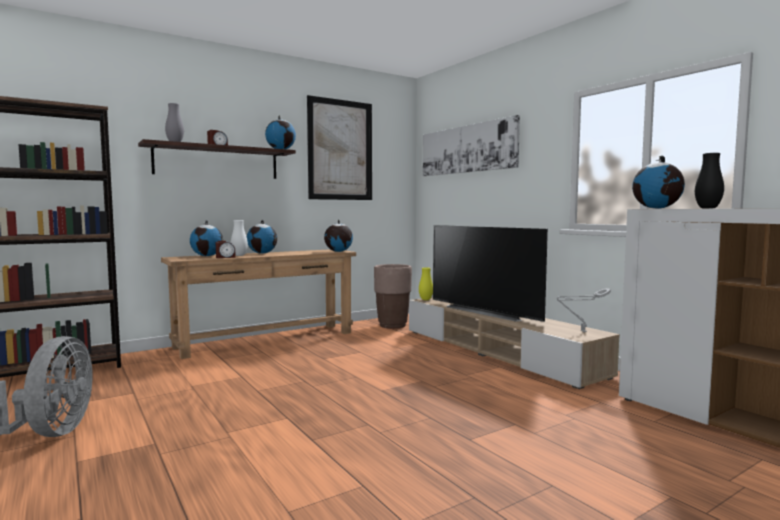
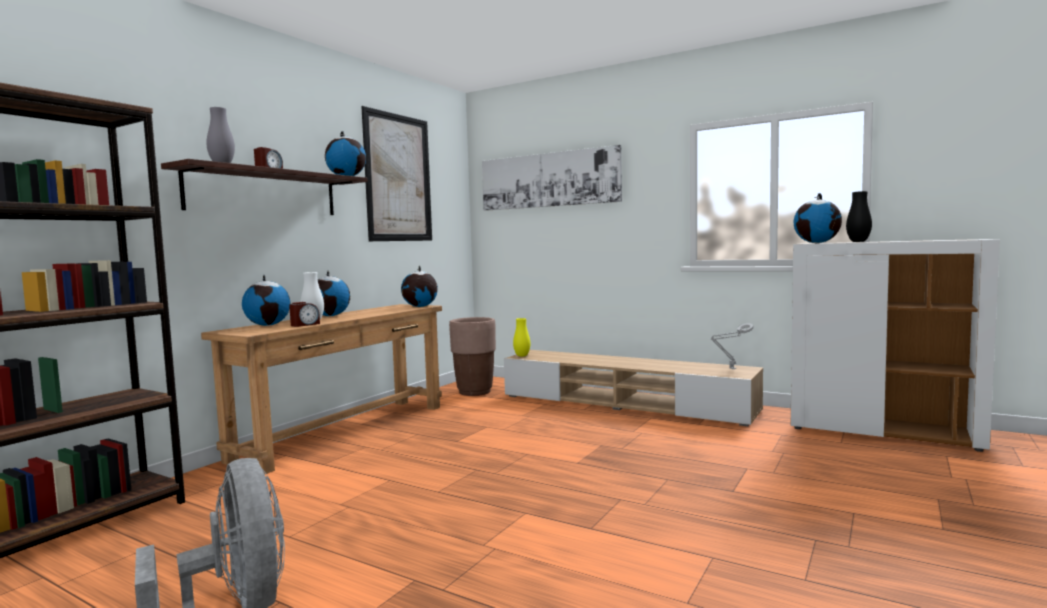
camera: 25 degrees left, 0 degrees up
(486, 312) = (610, 361): television -> none

